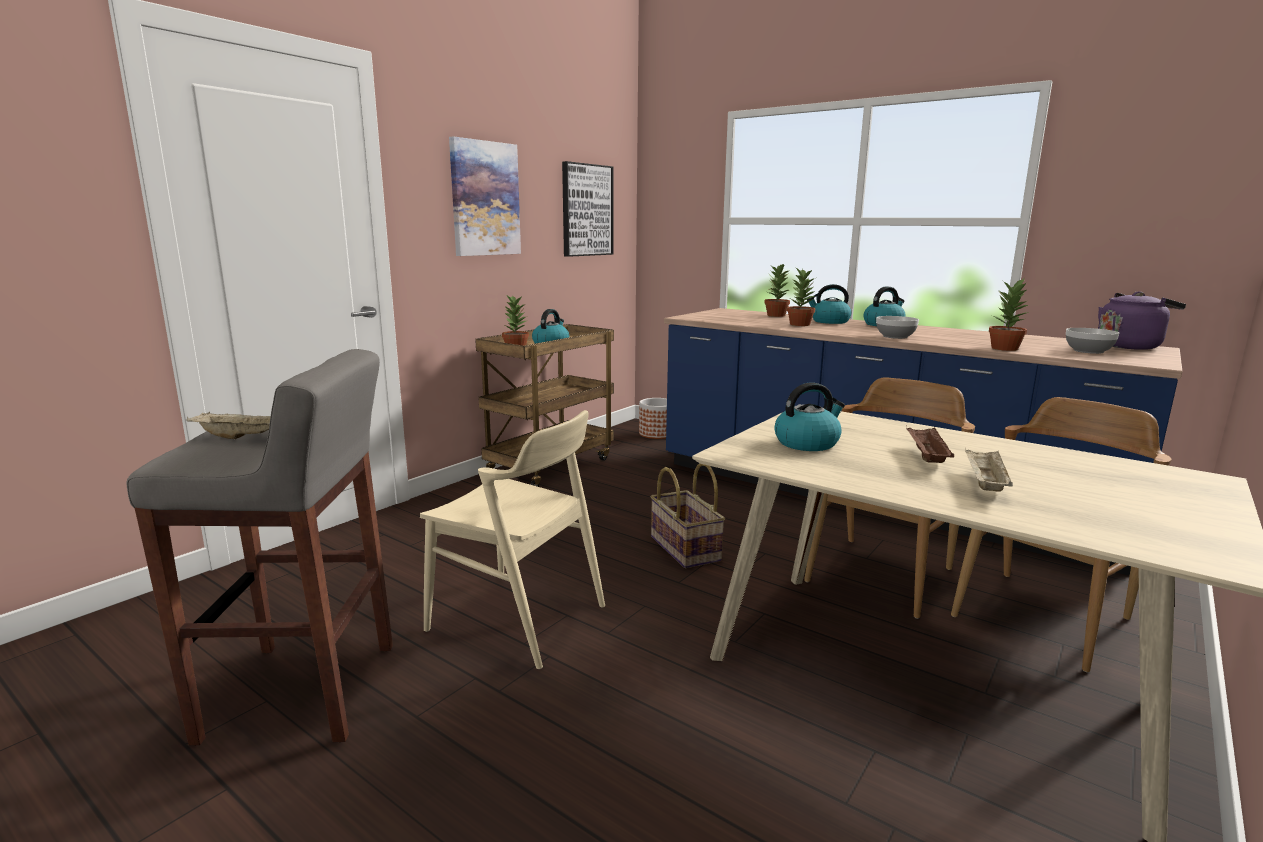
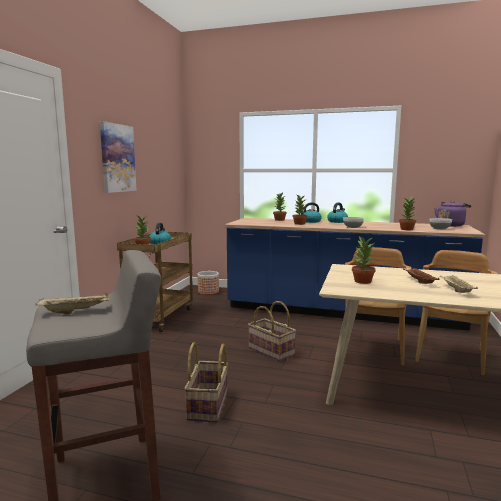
camera: 20 degrees left, 5 degrees down
(518, 618) = (209, 405): beige chair -> basket
(586, 210) = (164, 165): picture -> none
(807, 443) = (362, 281): kettle -> potted plant

